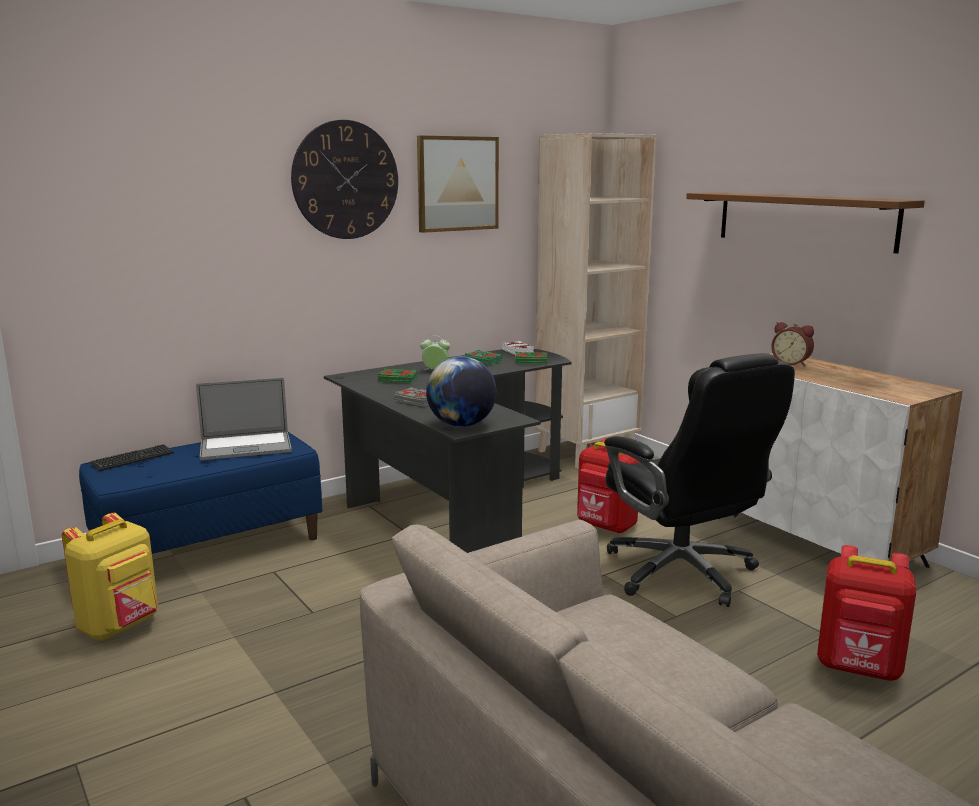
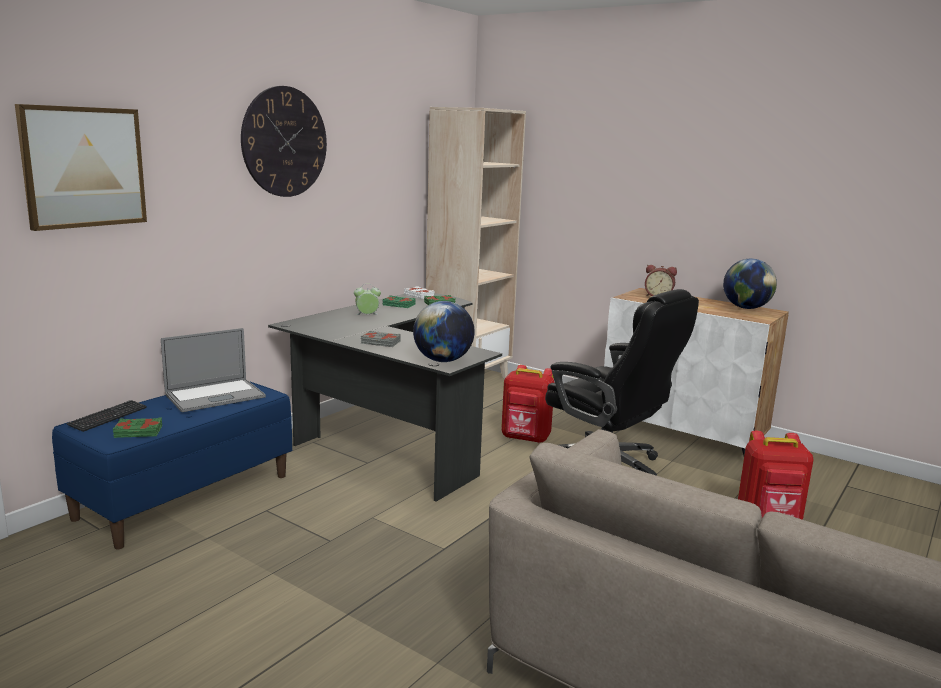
camera: 20 degrees left, 0 degrees up
(120, 626) = (149, 581): yellow backpack -> none
(397, 380) = (342, 325): green book -> green book (138, 432)
(457, 183) = (369, 147): picture -> picture (83, 167)
(804, 220) = (659, 184): brown shelf -> none
(901, 383) = (746, 308): none -> globe

